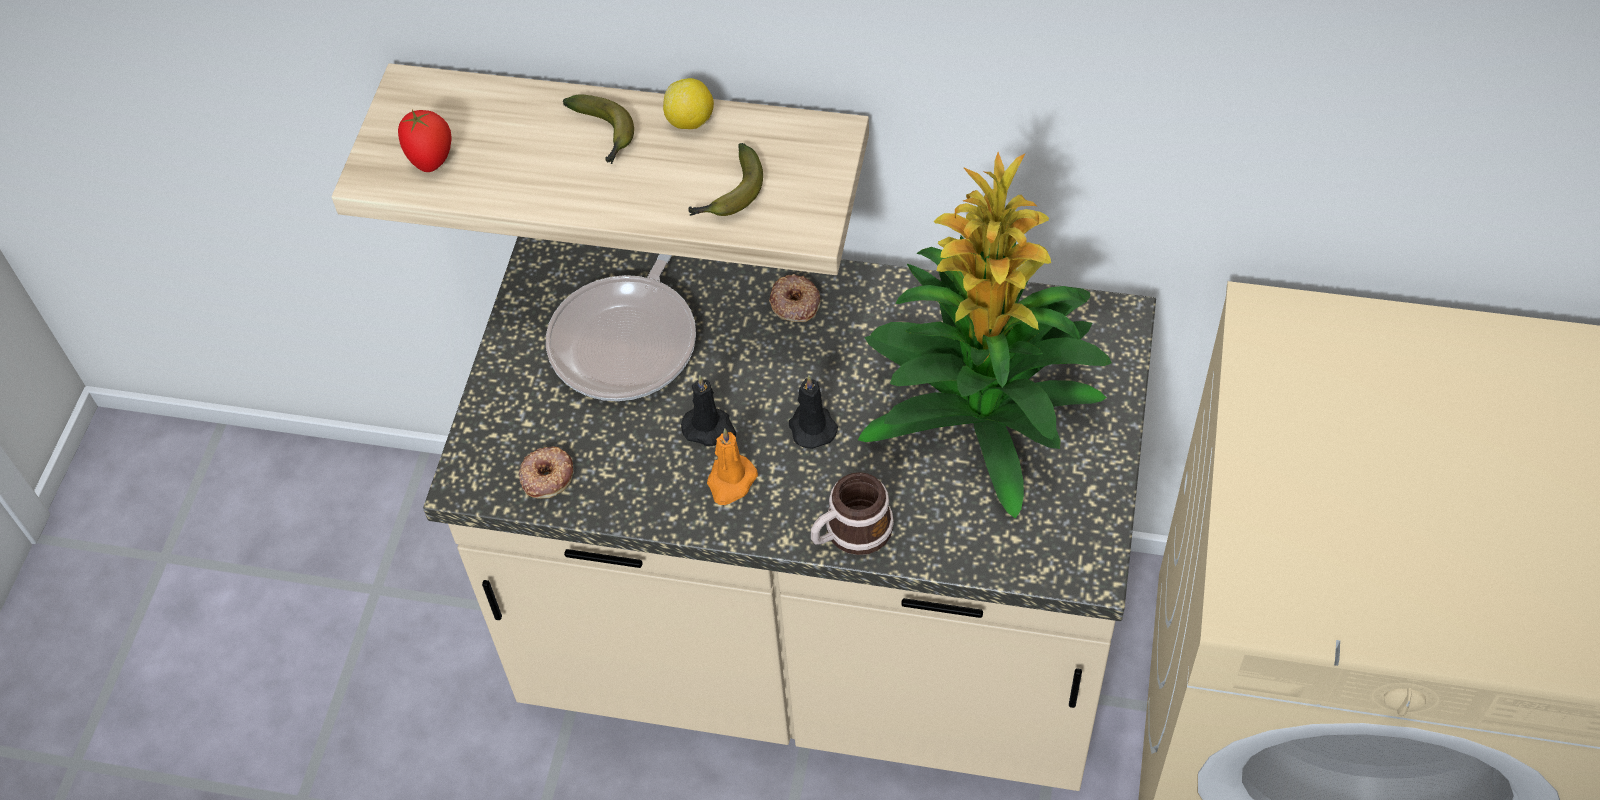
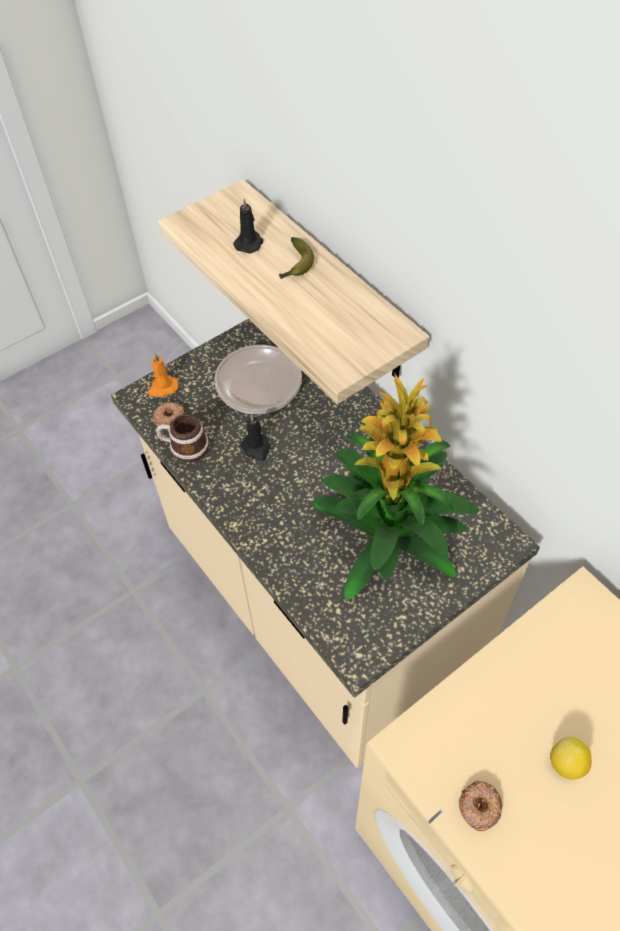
camera: 40 degrees right, 0 degrees up
(431, 160) = (212, 230): tomato -> none
(690, 121) = (341, 284): lemon -> lemon (566, 763)
(729, 195) = (320, 329): banana -> none
(730, 482) = (239, 479): orange candle -> orange candle (162, 388)
(794, 303) = (354, 419): donut -> donut (479, 806)
(811, 426) = (301, 481): black candle -> black candle (249, 243)
(850, 533) = (265, 544): mug -> mug (184, 447)

